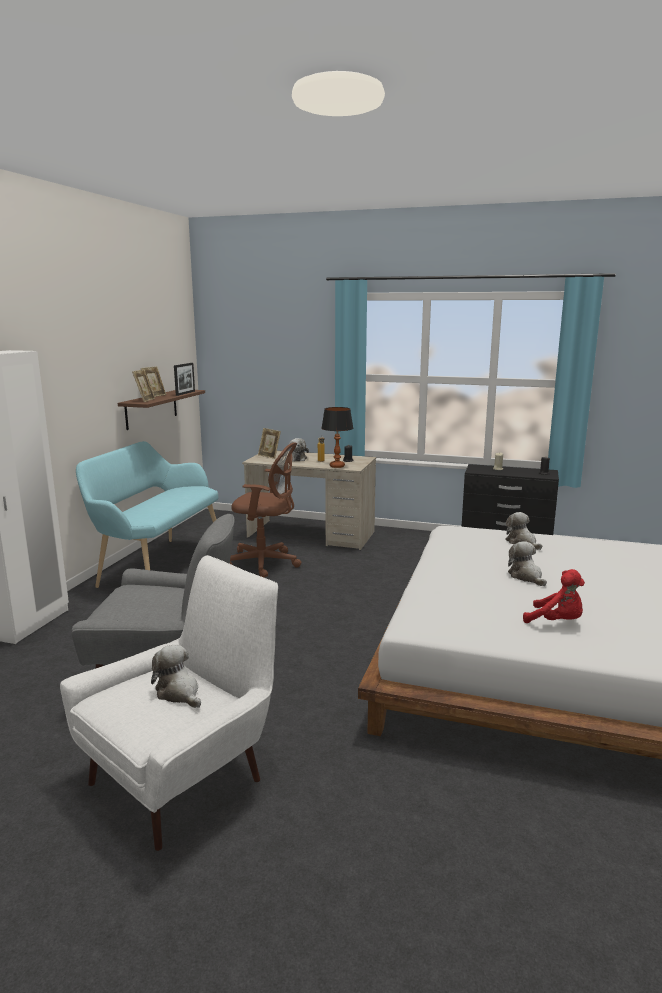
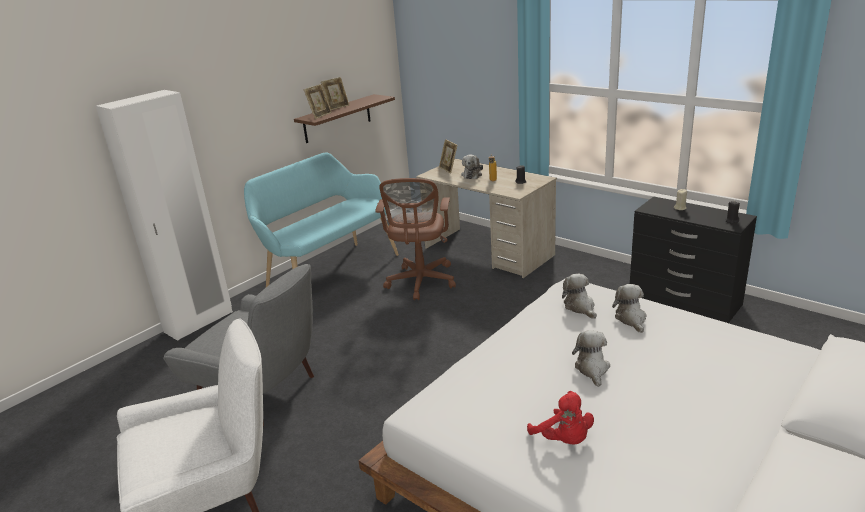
camera: 25 degrees right, 10 degrees up
(179, 693) = (190, 439): plush toy -> plush toy (580, 307)
(185, 393) = (369, 103): picture frame -> none
(265, 563) = (421, 283): brown office chair -> brown office chair turned 60 degrees clockwise
(337, 466) = (502, 189): table lamp -> none

